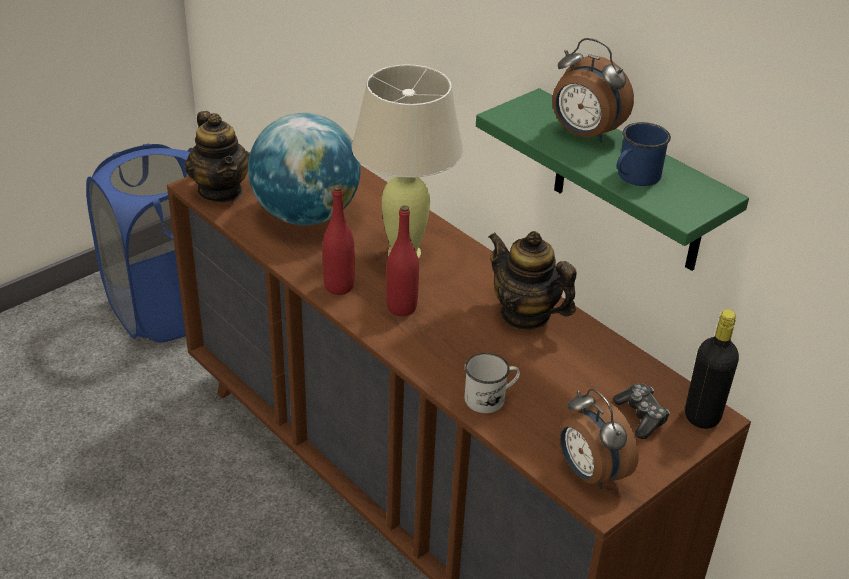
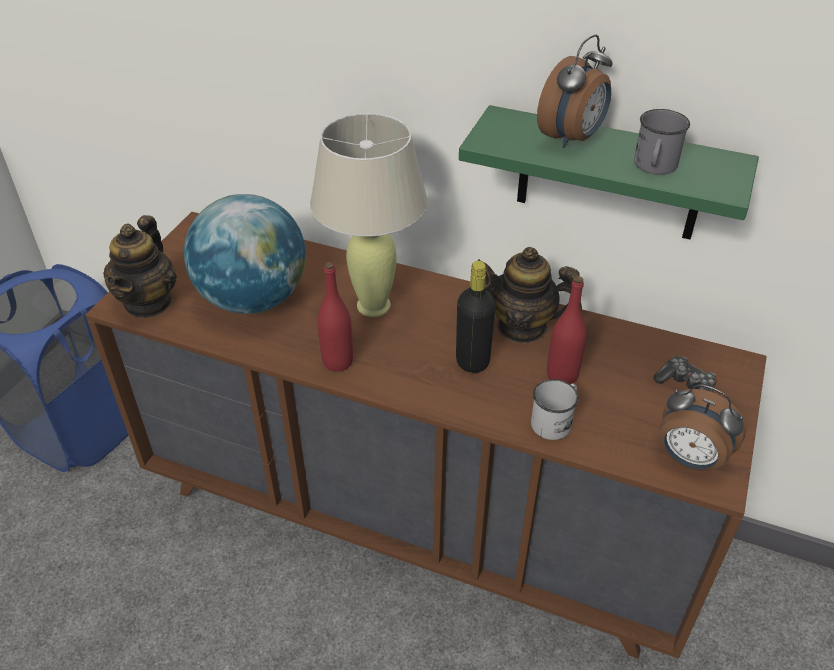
camera: 25 degrees left, 5 degrees up
(221, 191) = (149, 302): teapot -> teapot turned 60 degrees clockwise
(401, 307) = (411, 361): red bottle -> red bottle (562, 376)
(584, 134) = (572, 139): alarm clock -> alarm clock turned 60 degrees counterclockwise
(634, 177) = (654, 167): blue mug -> grey mug
(702, 416) = (730, 366): black bottle -> black bottle (472, 361)

